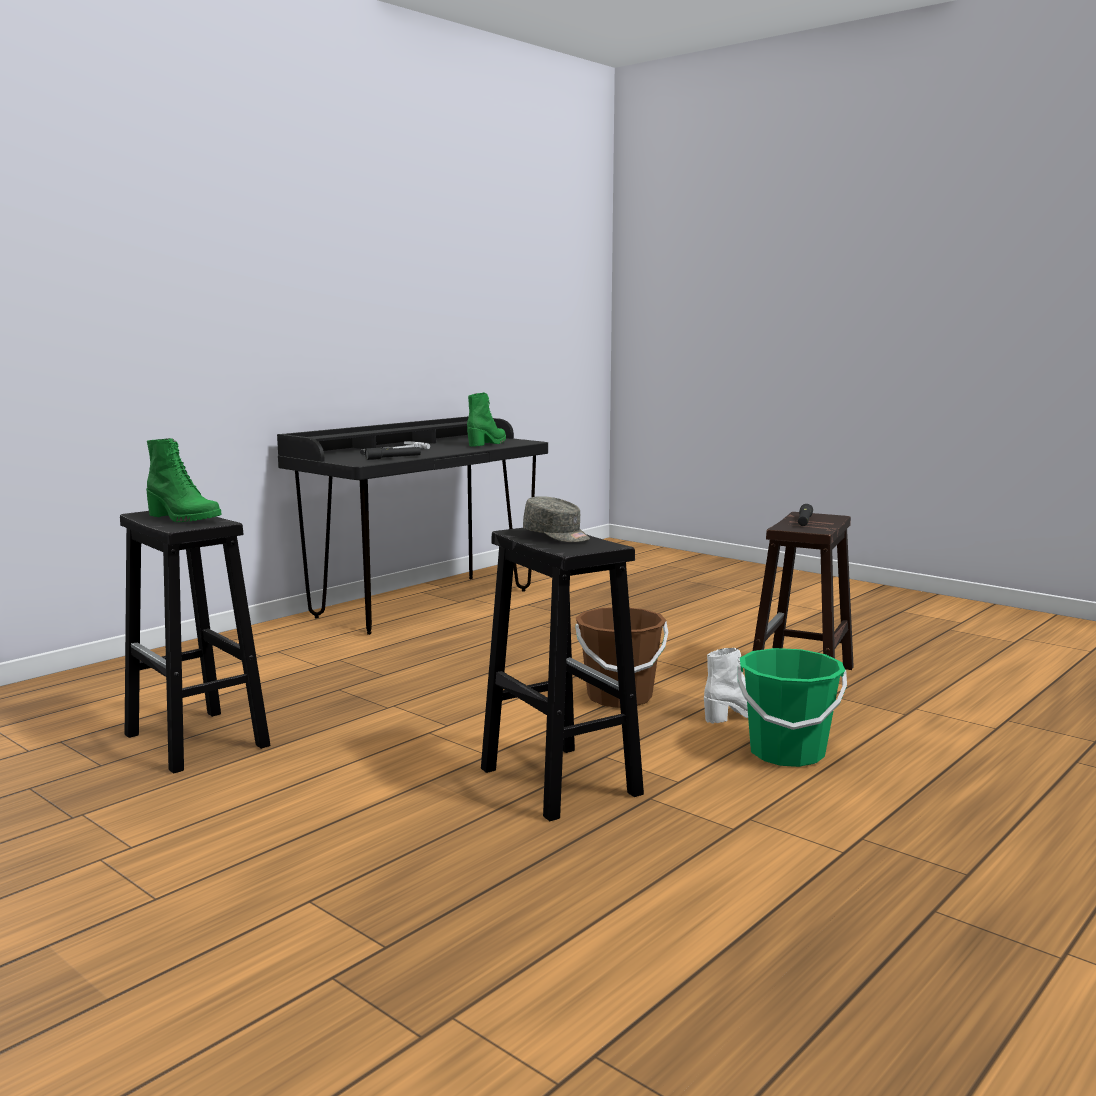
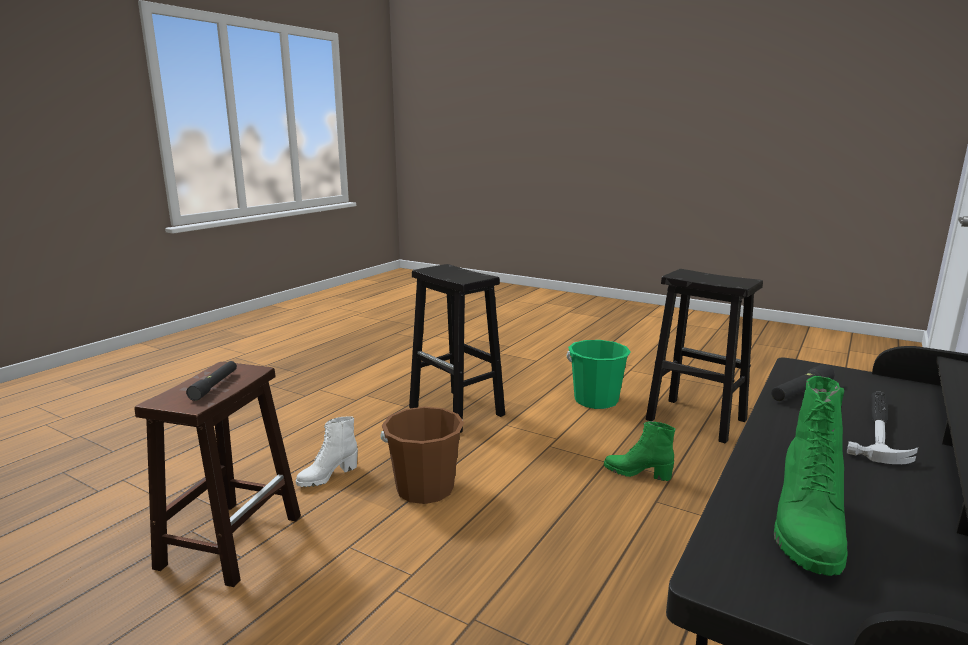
camera: 170 degrees right, 5 degrees up
(183, 518) = (707, 277): green boot -> green boot (637, 473)
(557, 536) = (457, 274): grey cap -> none
(786, 753) = (310, 441): green bucket -> green bucket (596, 400)

